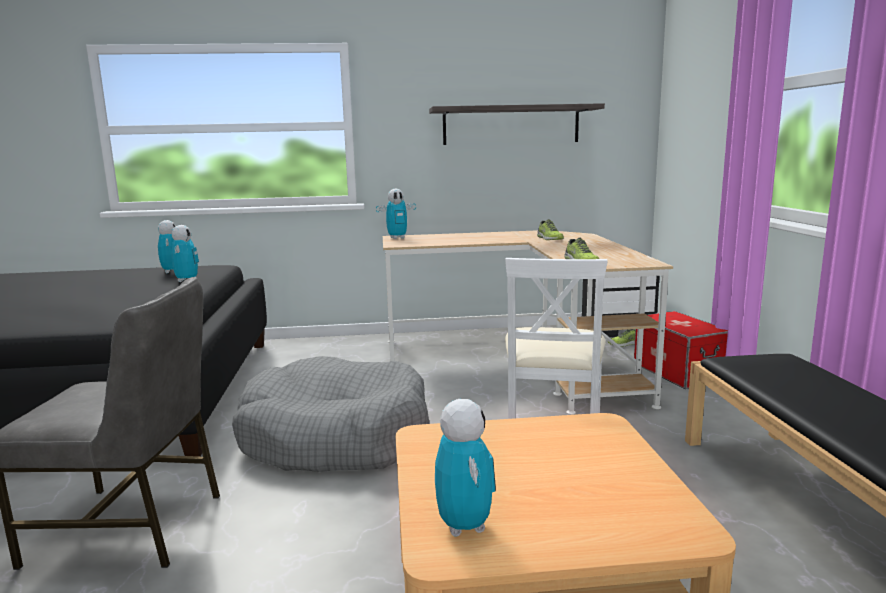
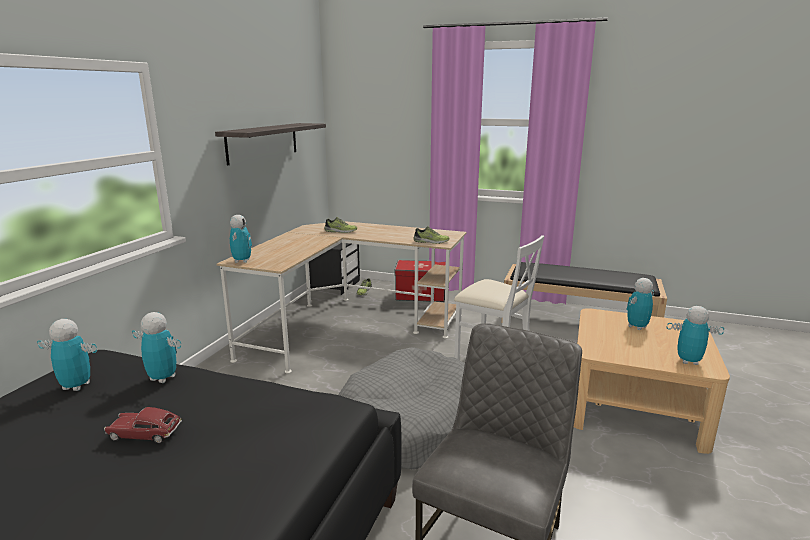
camera: 65 degrees left, 5 degrees up
(106, 292) = (145, 433): none -> toy car
(587, 465) = (637, 327): none -> toy robot

